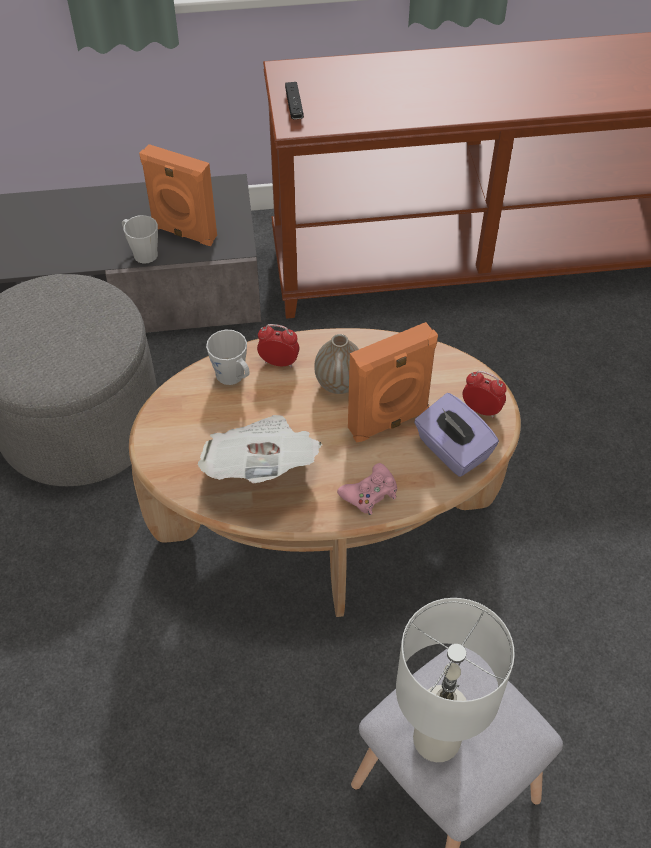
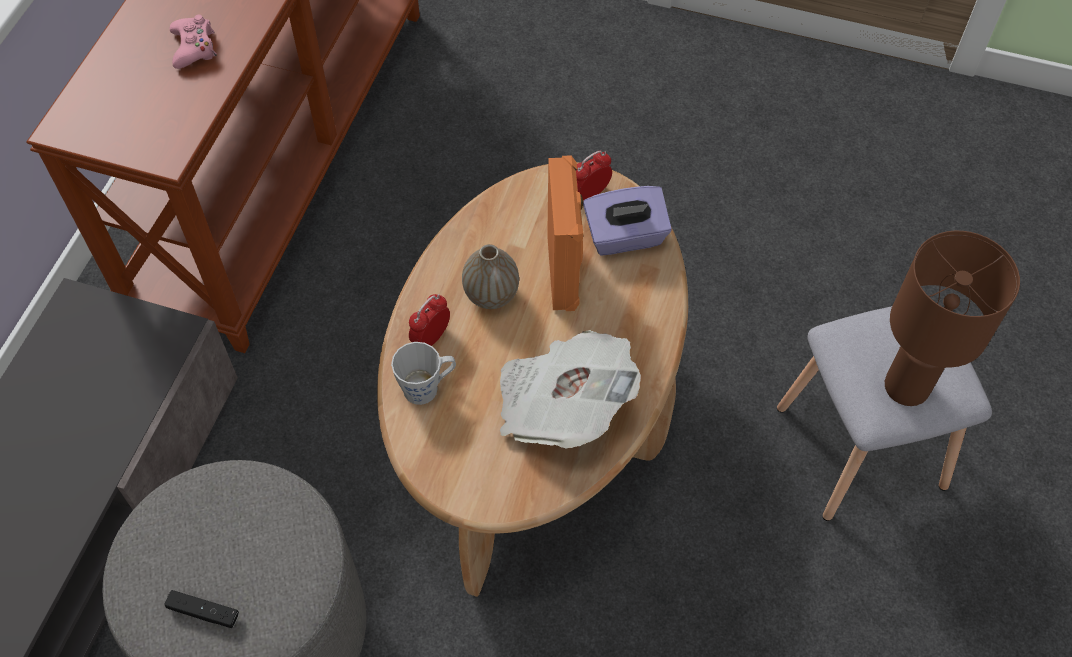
camera: 65 degrees left, 5 degrees up
(142, 252) = (116, 435): grey mug -> none
(183, 233) = (116, 379): orange speaker -> none
(294, 106) = (135, 142): black game controller -> black game controller (204, 612)
(370, 493) = (642, 324): pink game controller -> pink game controller (194, 48)
(437, 740) = (908, 387): white table lamp -> brown table lamp

